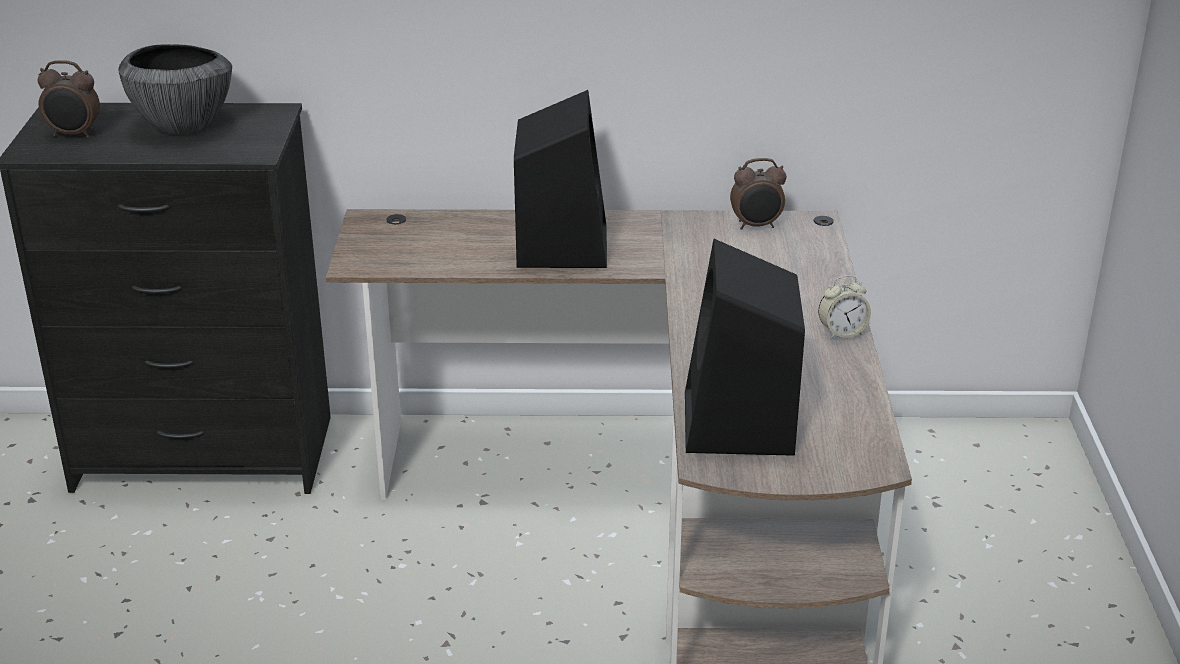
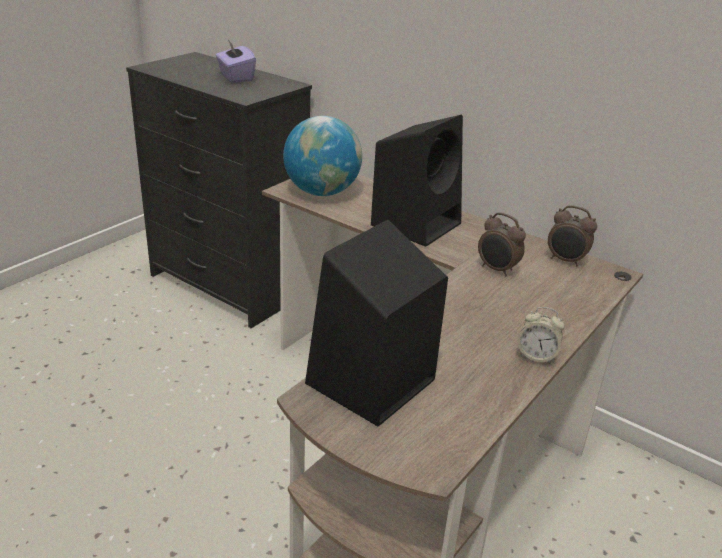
camera: 35 degrees right, 0 degrees up
(74, 134) = (180, 66): alarm clock -> alarm clock (497, 270)
(184, 125) = (235, 77): bowl -> purple tissue box
(402, 250) = (321, 192): none -> globe

